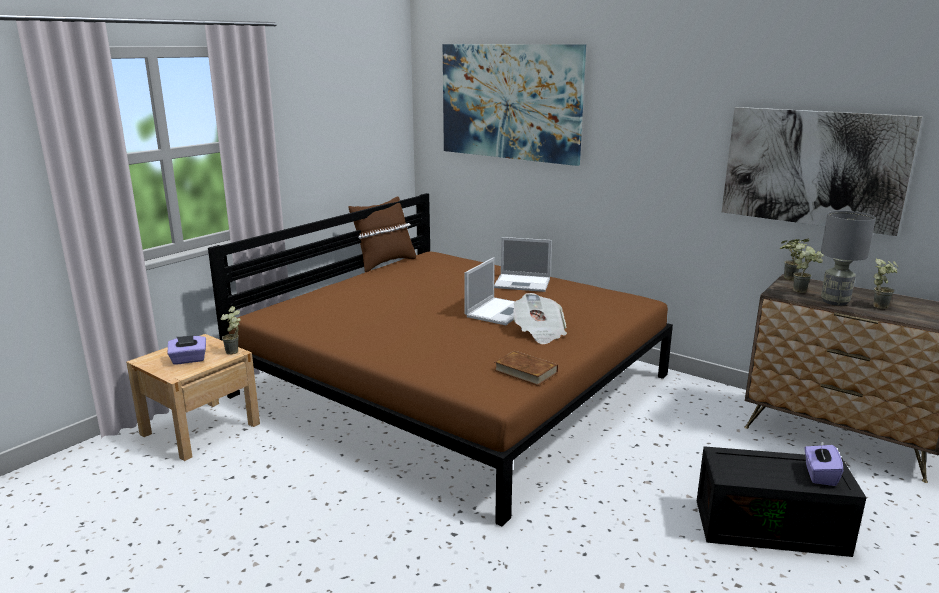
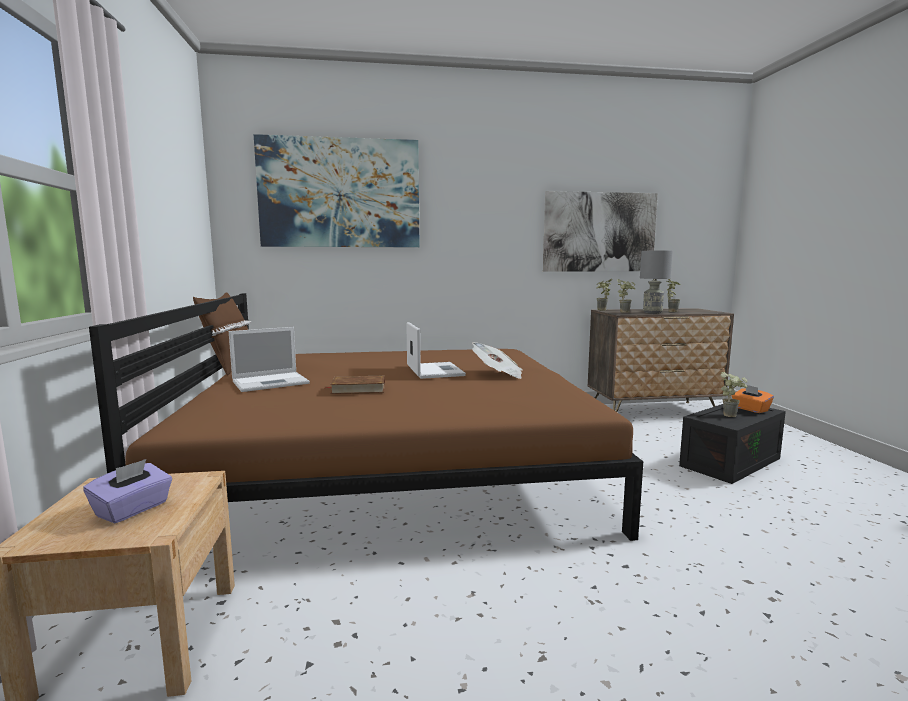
camera: 45 degrees left, 10 degrees down
(235, 352) = (201, 478): potted plant -> potted plant (731, 415)
(523, 283) = (402, 355): laptop -> laptop (272, 382)
(525, 371) = (560, 393): brown book -> brown book (358, 389)
(819, 475) = (750, 409): purple tissue box -> orange tissue box

